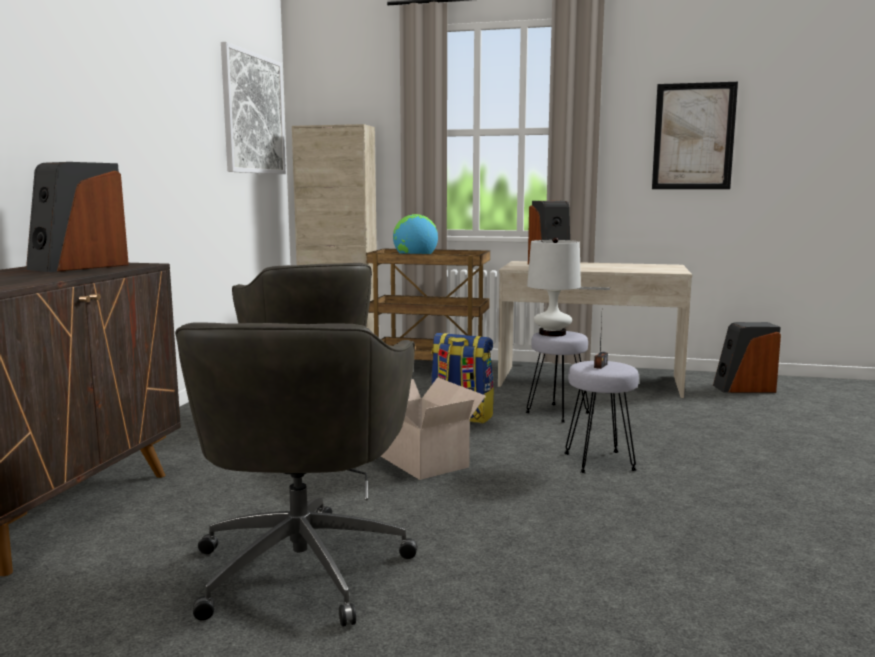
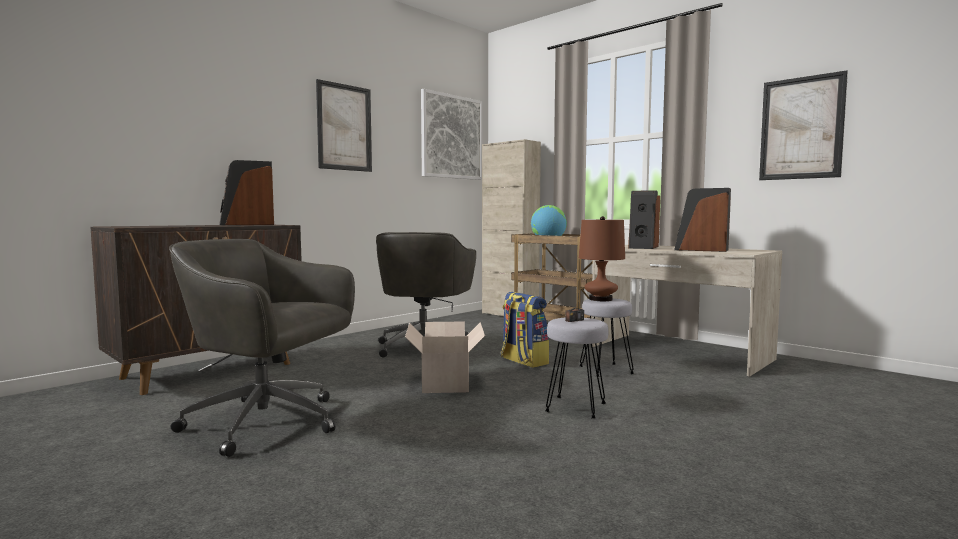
camera: 30 degrees right, 5 degrees down
(144, 99) = (344, 127): none -> picture
(303, 565) = (268, 423): grey office chair -> grey office chair turned 75 degrees clockwise
(552, 333) = (600, 299): white table lamp -> brown table lamp
(744, 388) = (834, 378): speaker -> speaker (702, 250)

